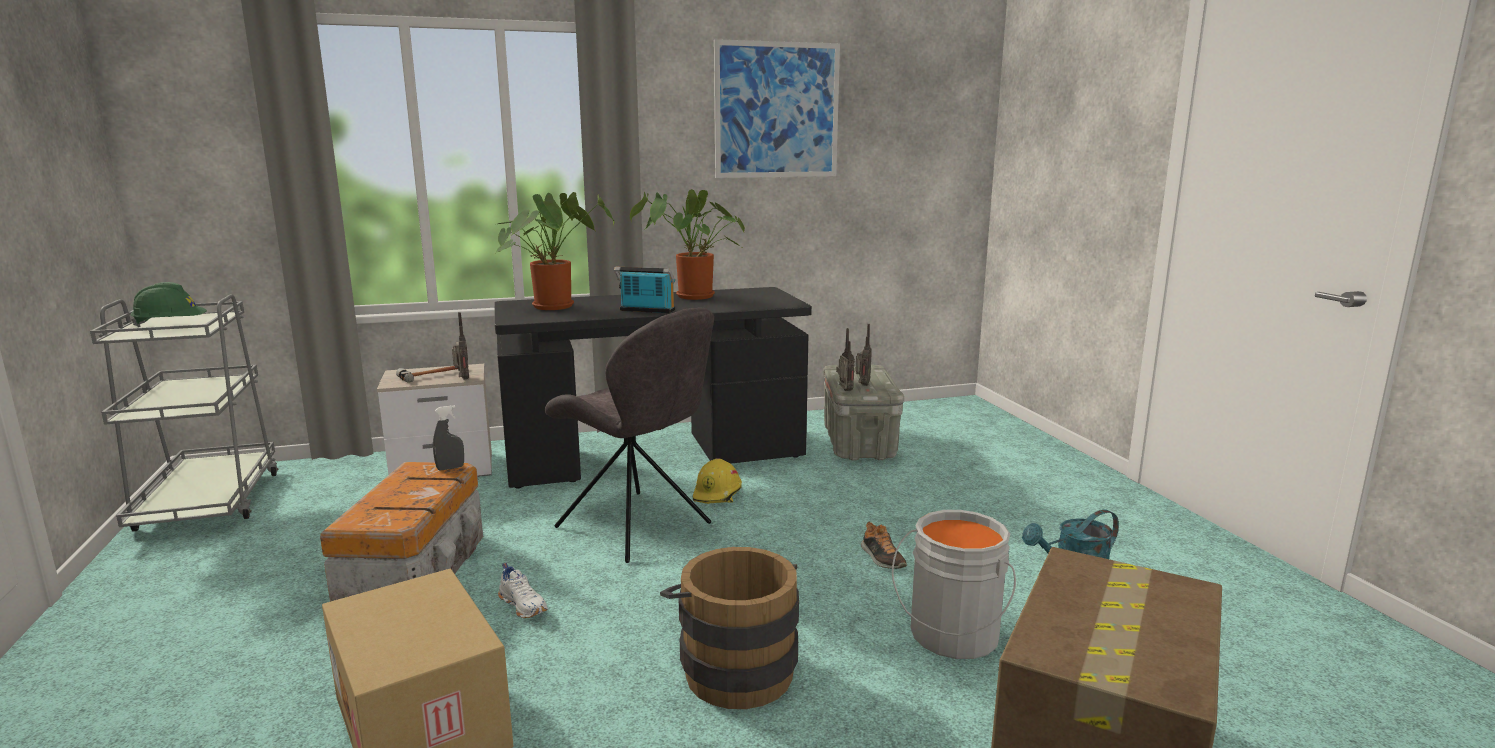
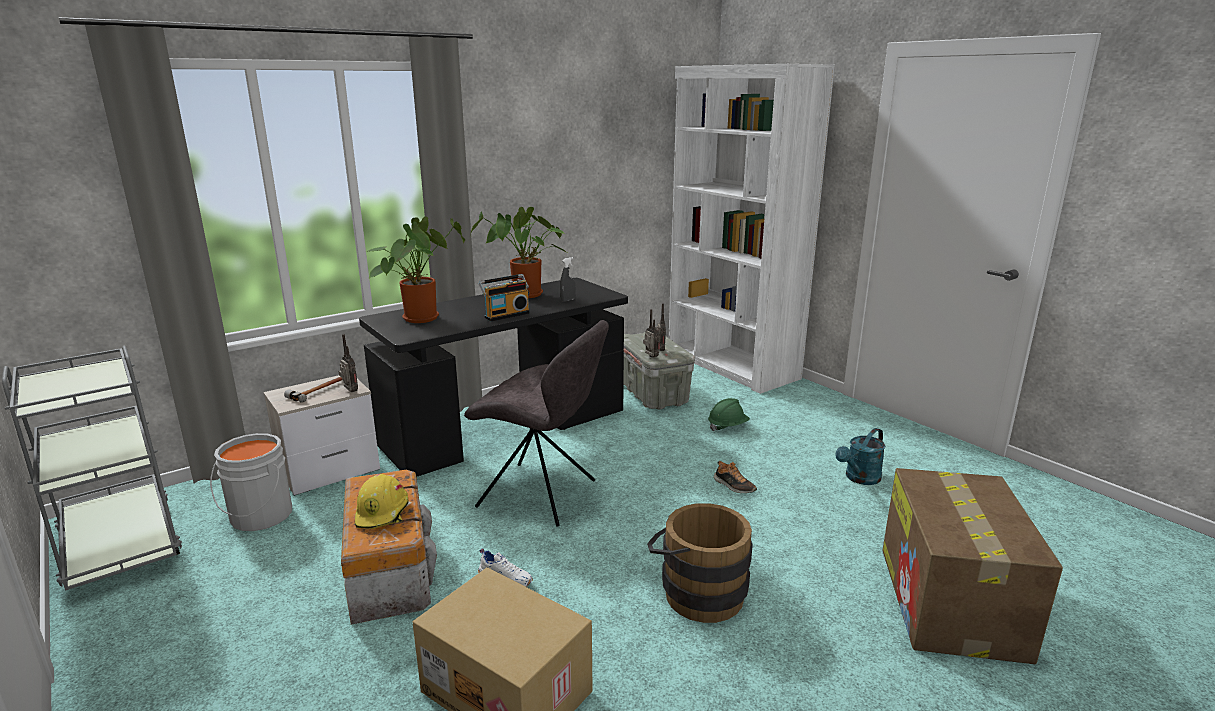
camera: 20 degrees left, 5 degrees up
(171, 325) = (72, 385): green hard hat -> green hard hat (727, 426)
(450, 468) = (397, 477): grey spray bottle -> grey spray bottle (568, 300)
(646, 311) = (506, 315): radio -> radio turned 150 degrees clockwise
(718, 494) = (581, 454): yellow hard hat -> yellow hard hat (383, 513)
(777, 110) = (565, 131): picture -> none
(951, 636) = (816, 535): grey bucket -> grey bucket (259, 517)
(988, 426) = (731, 365): none -> white bookcase

